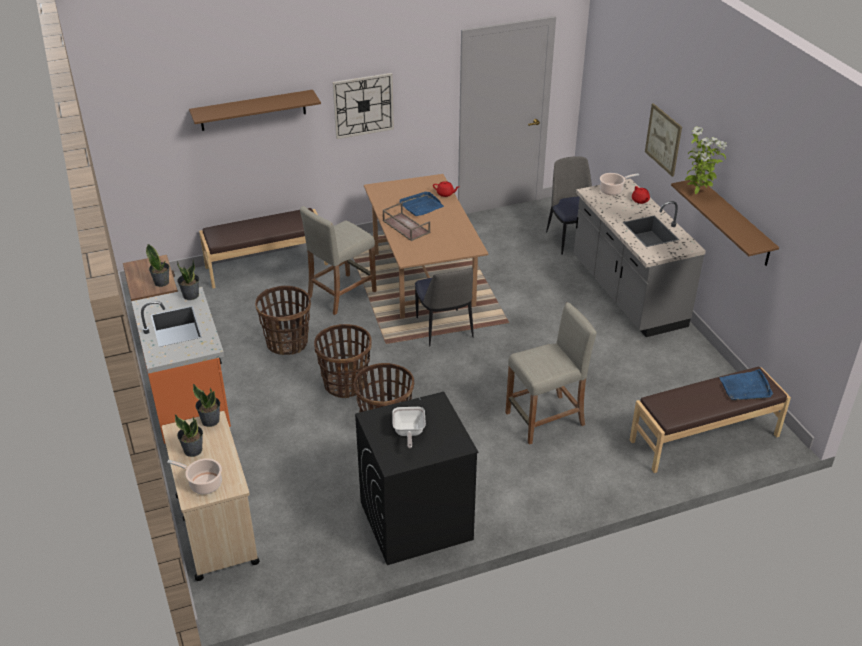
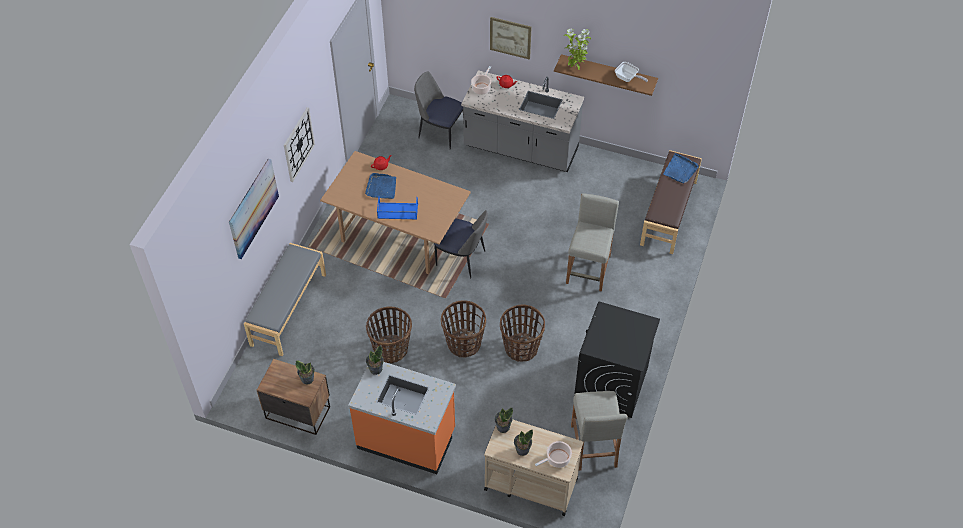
camera: 50 degrees left, 15 degrees up
(253, 110) = (253, 208): brown shelf -> picture
(266, 265) = (288, 309): brown bench -> grey bench
(341, 294) = (368, 288): beige stool -> beige stool (593, 446)
(405, 227) = (397, 211): brown tray -> blue tray
(408, 433) = (618, 339): frying pan -> frying pan (627, 78)

